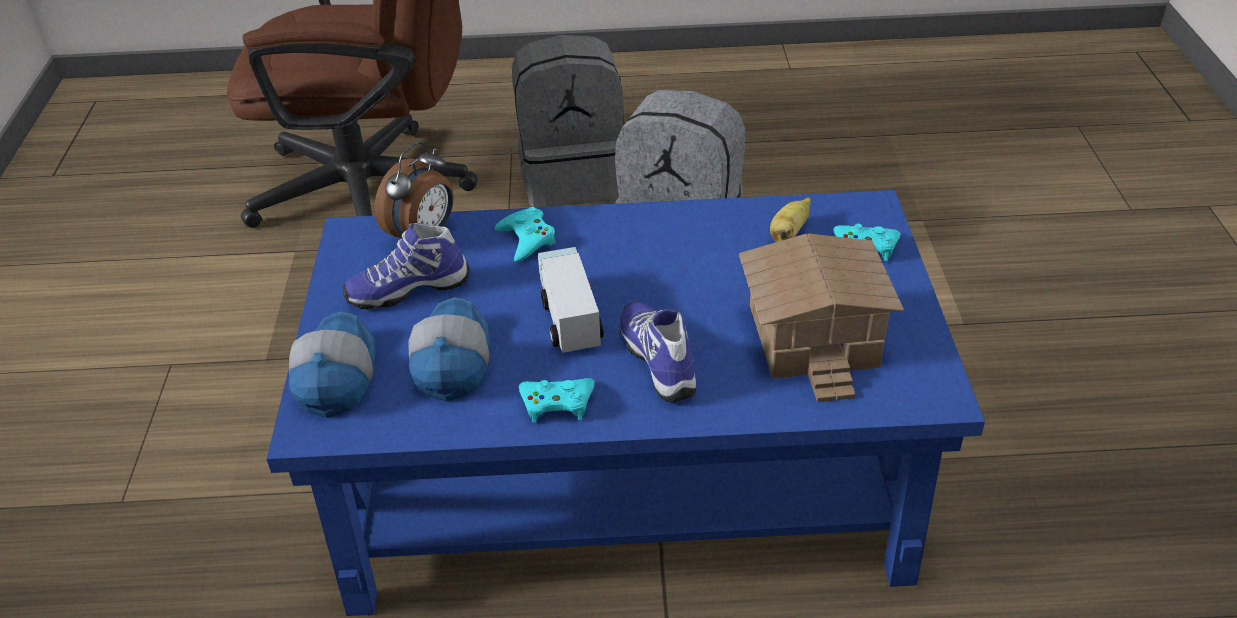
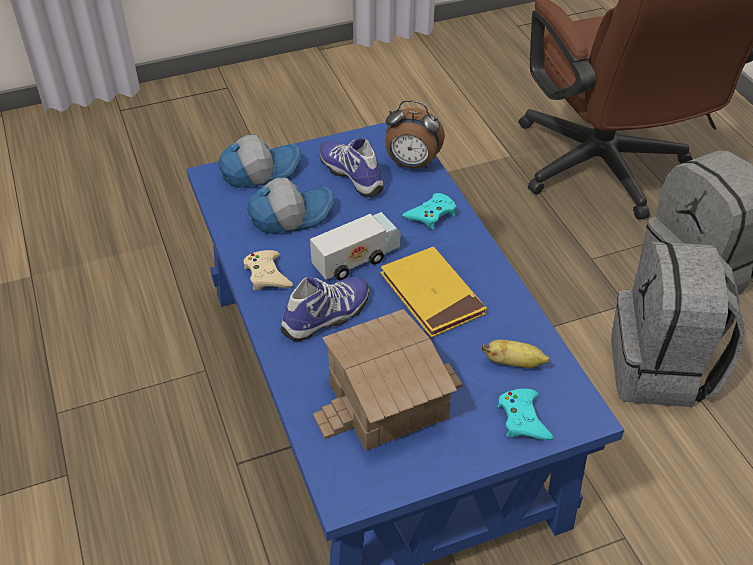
camera: 70 degrees right, 5 degrees up
(557, 403) = (267, 275): turquoise game controller -> beige game controller
(662, 268) = (432, 295): none -> yellow book

